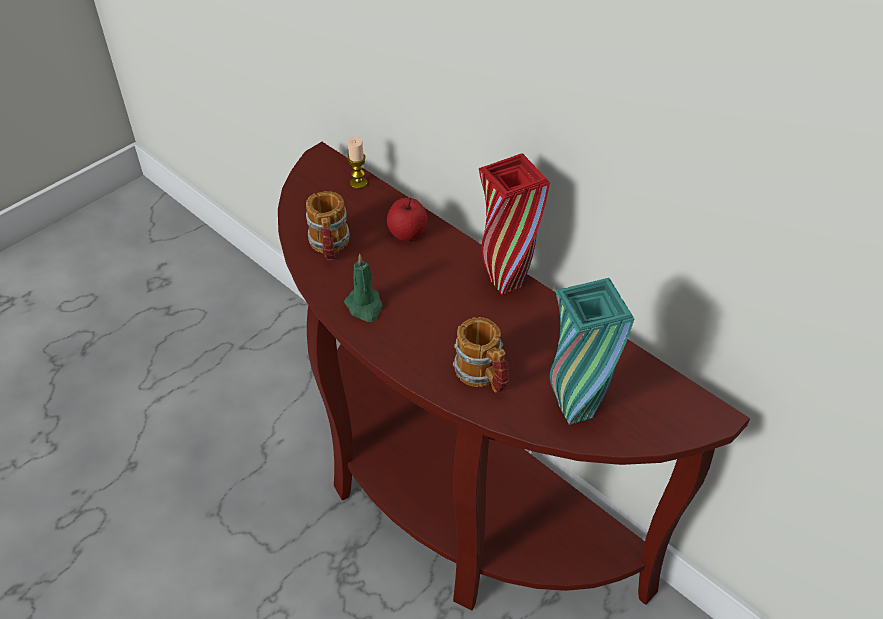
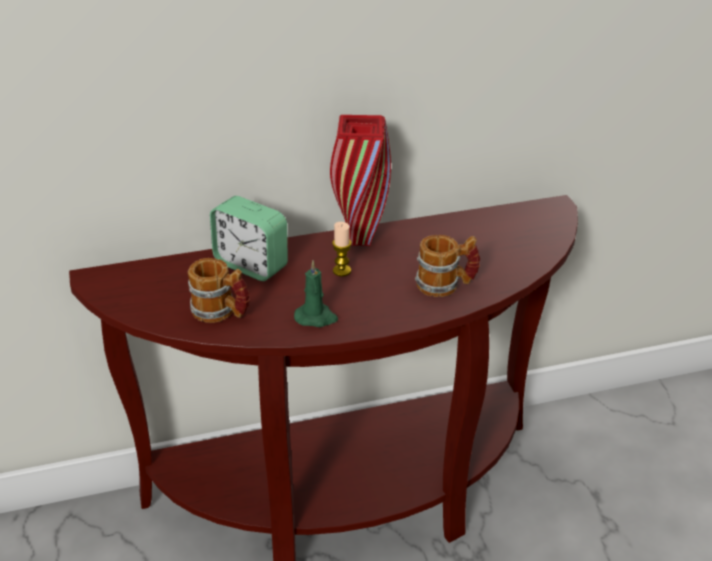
camera: 60 degrees left, 10 degrees down
(358, 183) = (156, 269): candle -> candle (342, 271)
(407, 233) = (251, 265): apple -> alarm clock
(575, 411) = (511, 257): turquoise vase -> none

